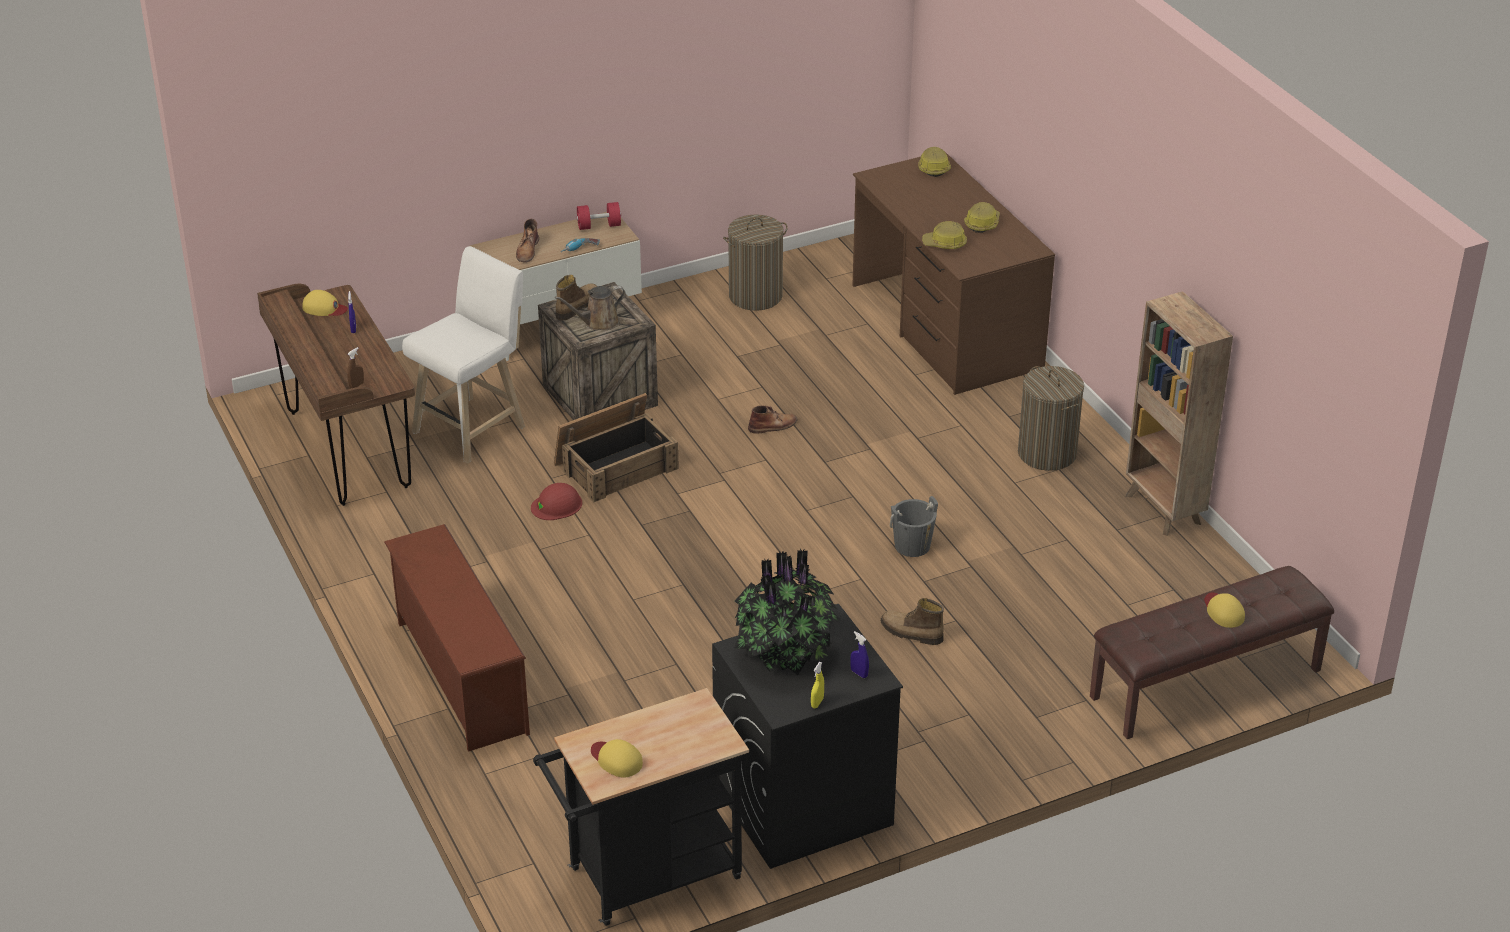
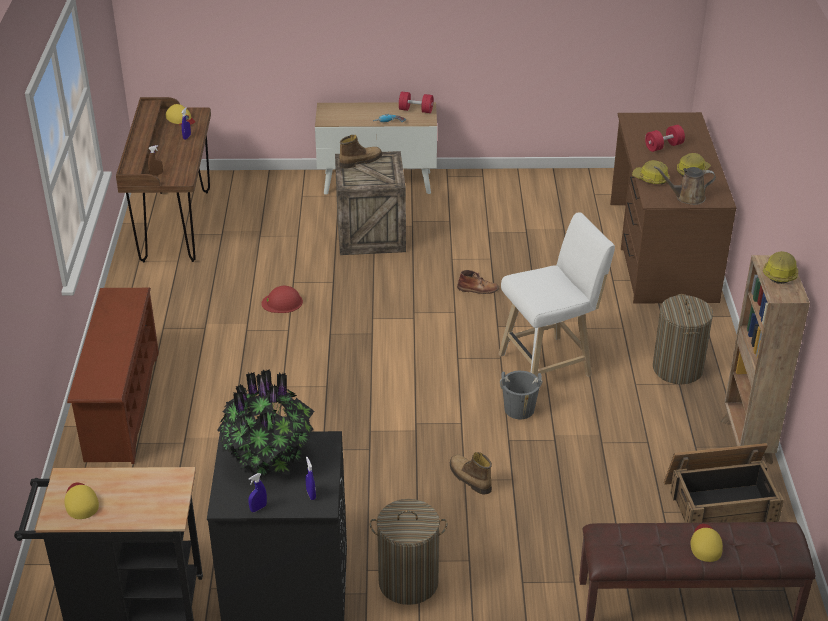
camera: 25 degrees right, 0 degrees up
(473, 427) = (269, 233): white stool -> white stool (549, 363)
(527, 250) = (353, 115): brown boot -> none
(598, 323) = (366, 176): brown watering can -> brown watering can (687, 197)
(616, 465) = (344, 286): crate -> crate (720, 501)
(755, 296) = (533, 193): laundry basket -> laundry basket (408, 582)
(817, 703) = (258, 508): yellow spray bottle -> blue spray bottle
(932, 202) = (663, 146): none -> red dumbbell
(933, 168) = (683, 122): hard hat -> hard hat (779, 273)

